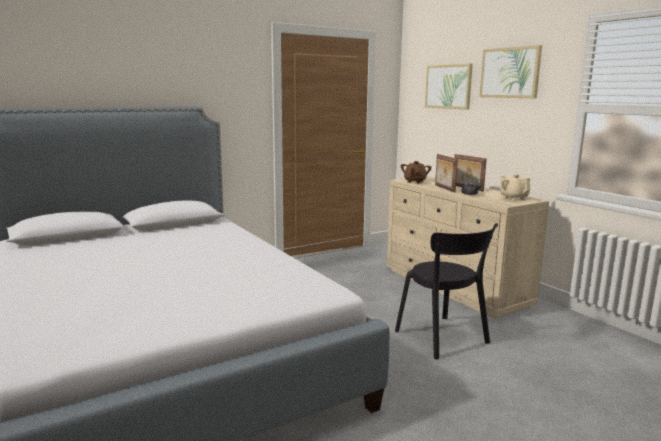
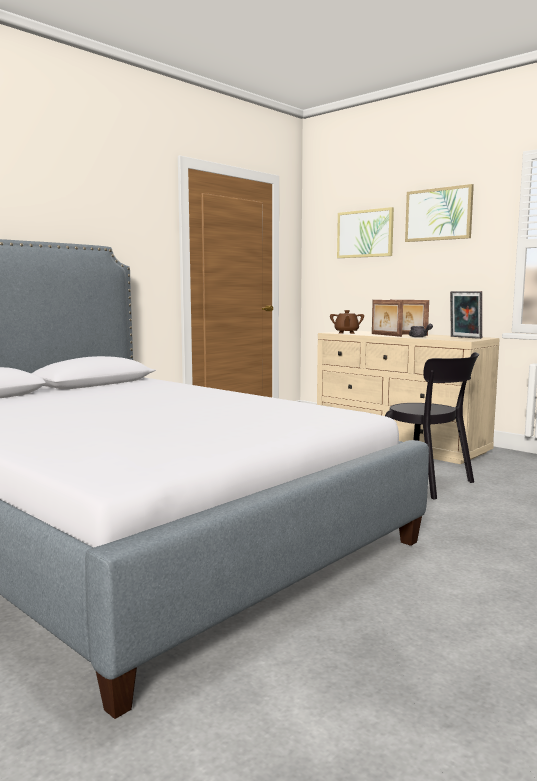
camera: 15 degrees left, 5 degrees down
(513, 198) = (464, 337): beige teapot -> picture frame

